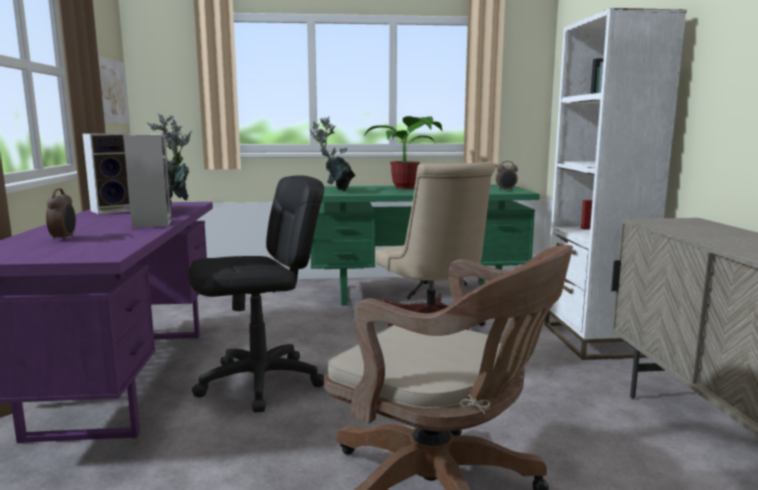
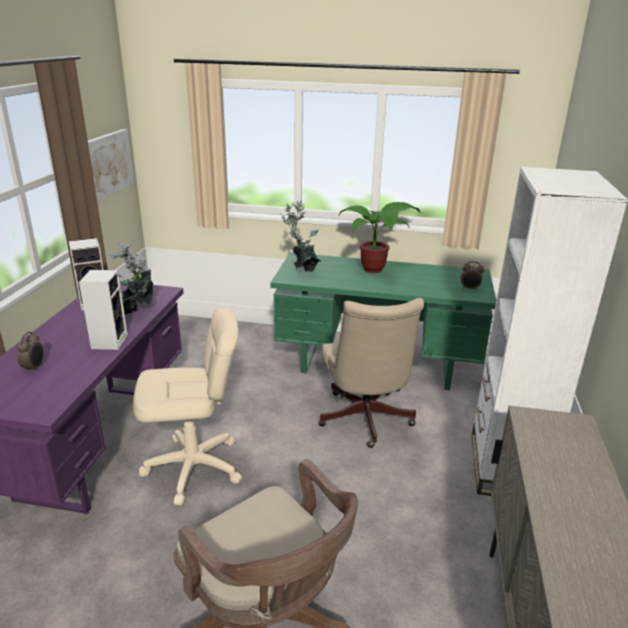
camera: 15 degrees right, 15 degrees up
(260, 382) = (194, 467): black office chair -> beige office chair

